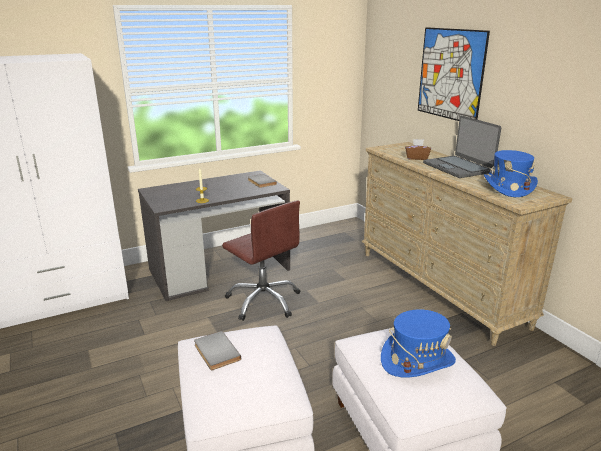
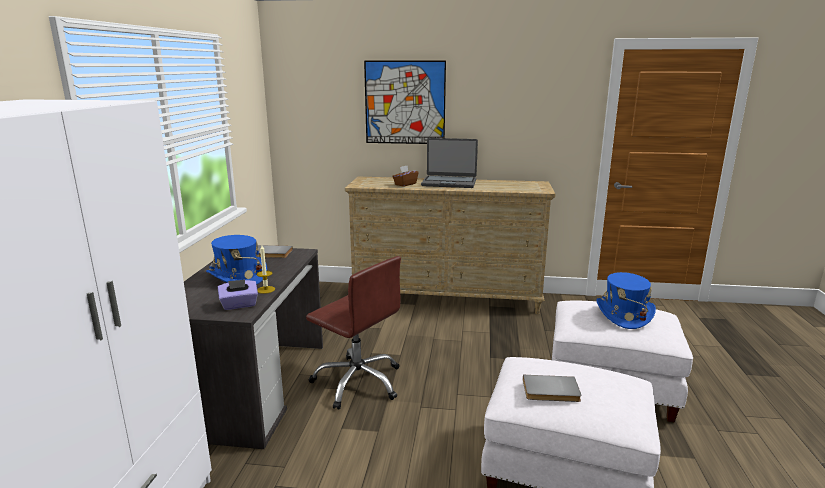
camera: 55 degrees left, 5 degrees down
(173, 202) = (239, 305): none -> purple tissue box
(264, 301) = (358, 382): brown office chair -> brown office chair turned 45 degrees clockwise
(508, 187) = (510, 185): blue hat -> blue hat (237, 277)

